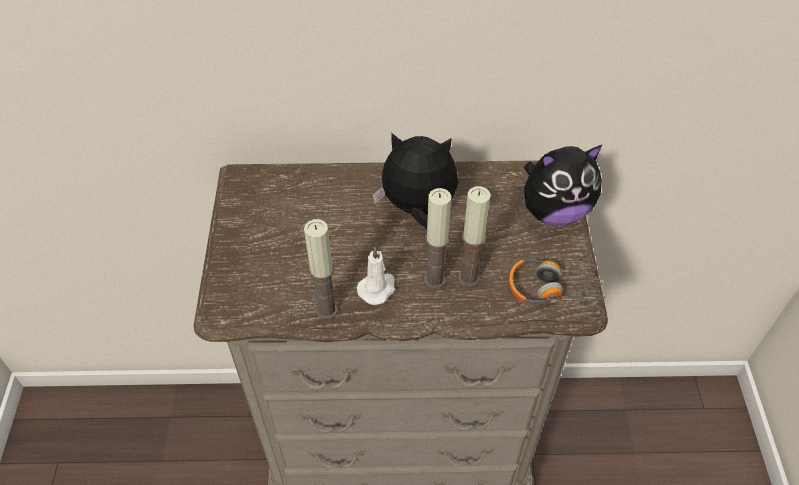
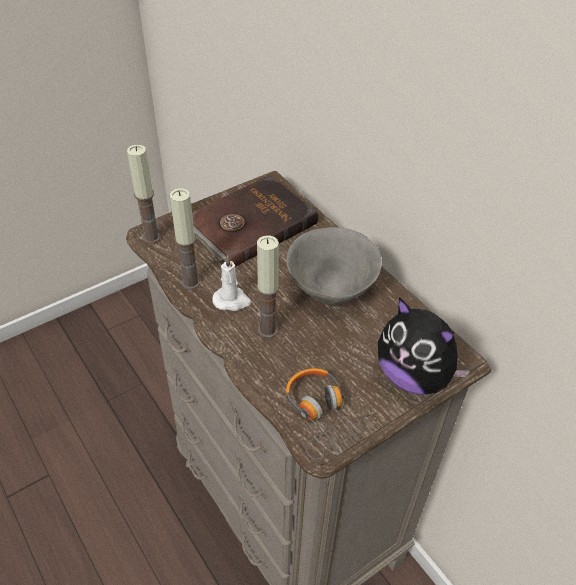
camera: 55 degrees right, 5 degrees down
(286, 224) = (249, 224): none -> brown book
(418, 209) = (330, 286): plush toy -> grey bowl
(468, 278) = (287, 350): candle -> candle (151, 237)

